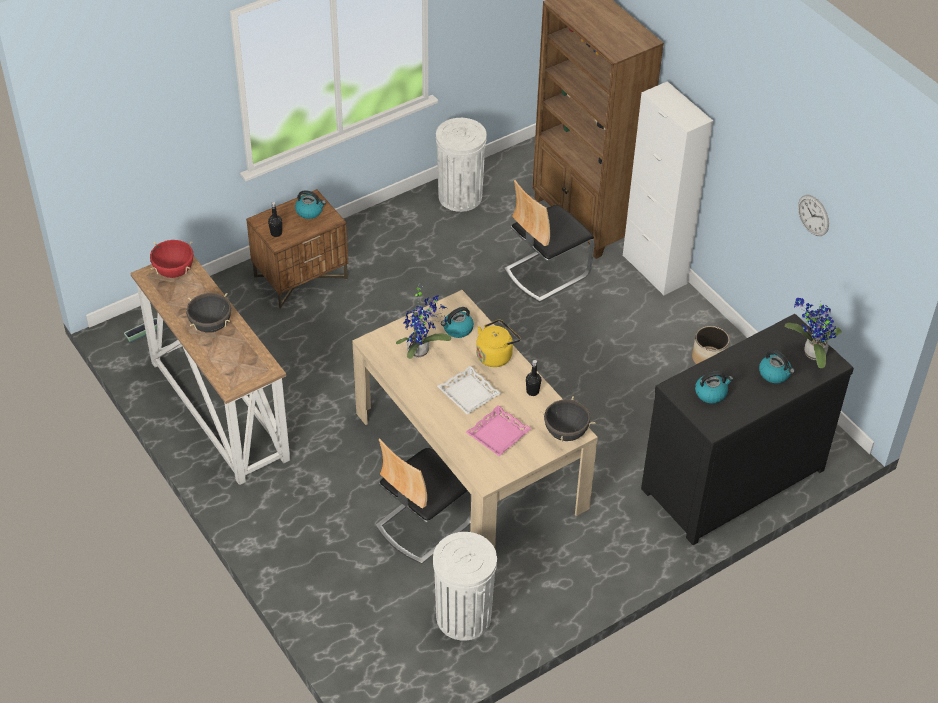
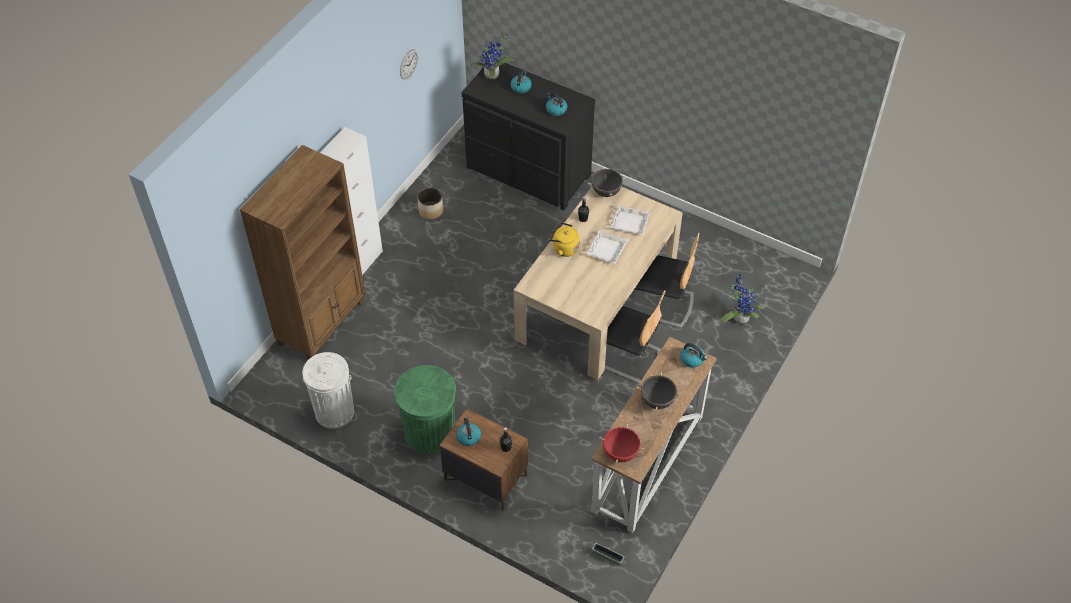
camera: 115 degrees left, 5 degrees up
(385, 255) = (429, 432): none -> green trash can
(421, 350) = (585, 288): potted plant -> potted plant (739, 317)
(457, 329) = (553, 277): kettle -> kettle (692, 359)
(463, 617) = (715, 258): white trash can -> none
(498, 434) = (629, 223): pink tray -> white tray
(546, 272) = (394, 325): chair -> chair (627, 357)

